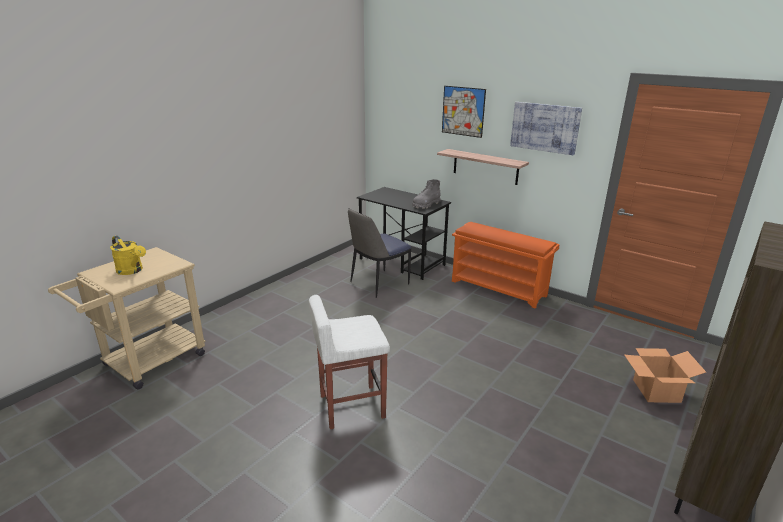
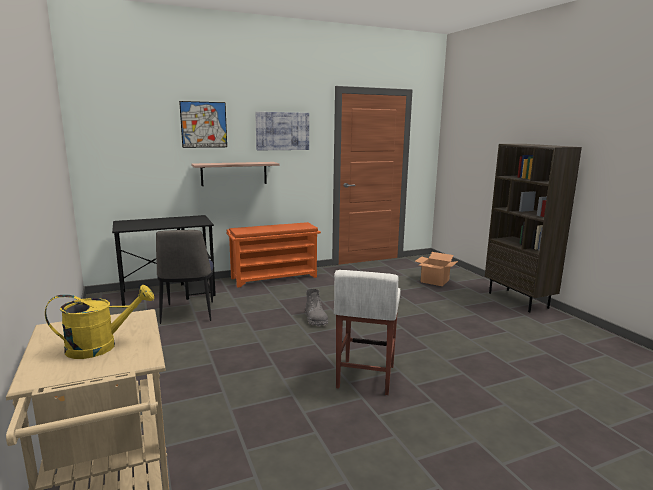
camera: 60 degrees left, 10 degrees down
(426, 205) = (194, 220): grey boot -> grey boot (315, 319)

